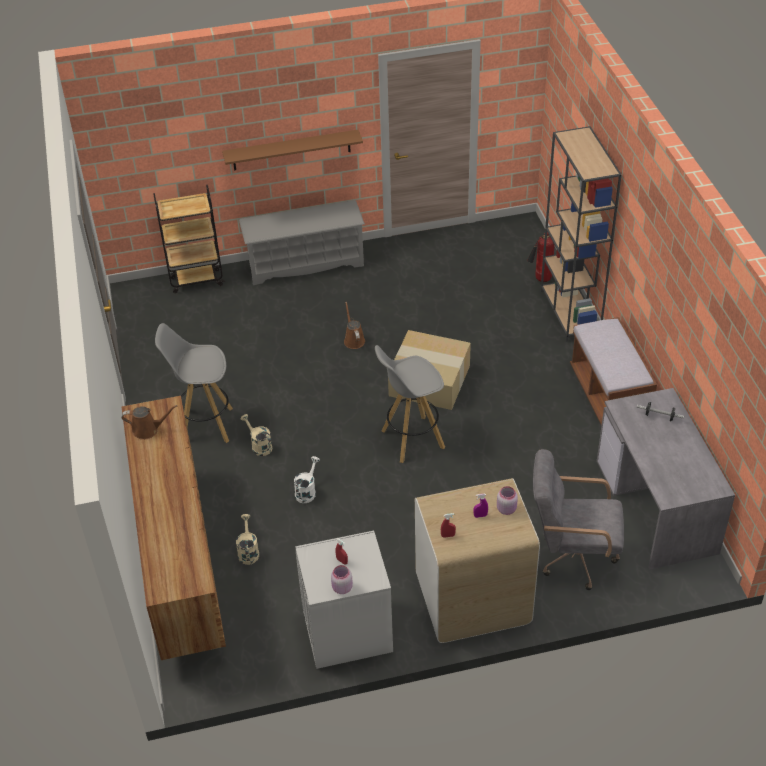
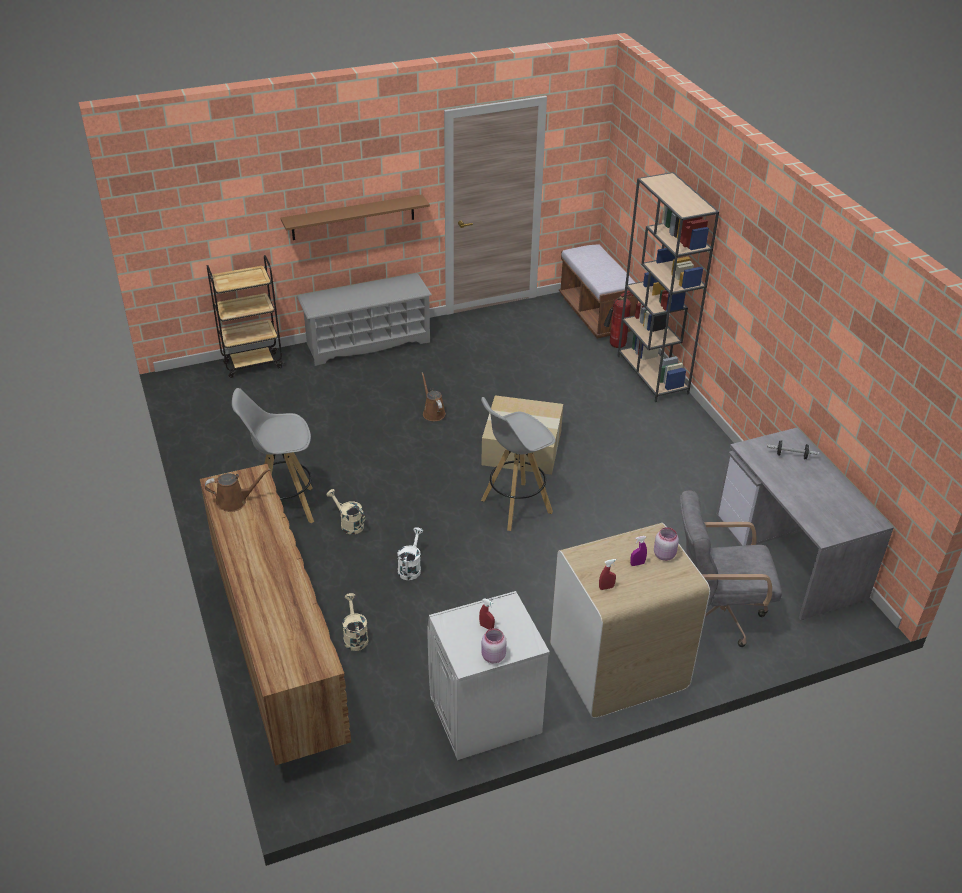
camera: 10 degrees left, 5 degrees down
(608, 396) = (712, 451): brown bench -> brown bench (596, 314)

